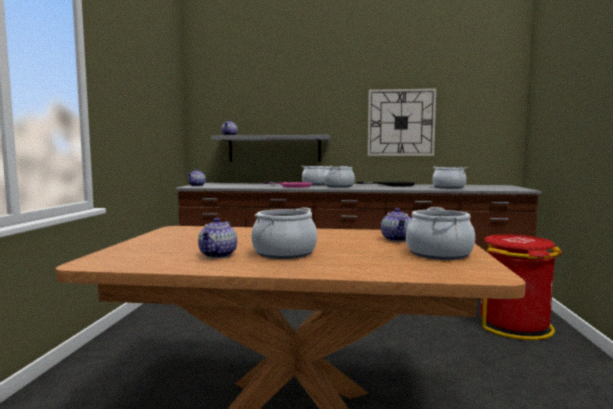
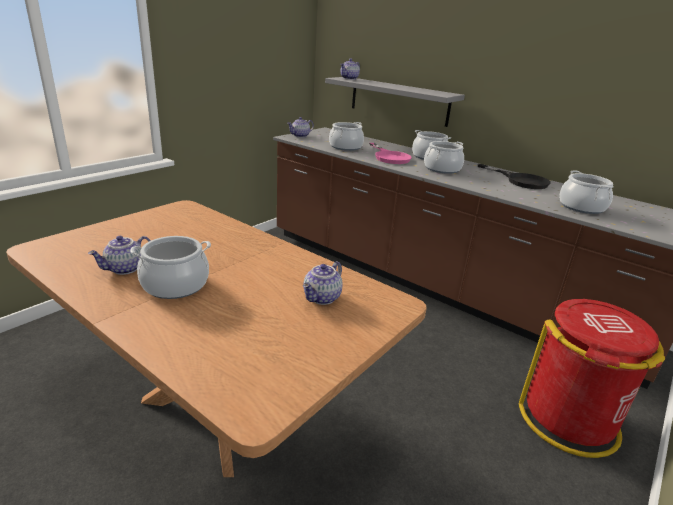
camera: 30 degrees right, 20 degrees up
(401, 122) = (565, 90): wall clock -> none
(439, 254) = (301, 346): cooking pot -> cooking pot (345, 147)

